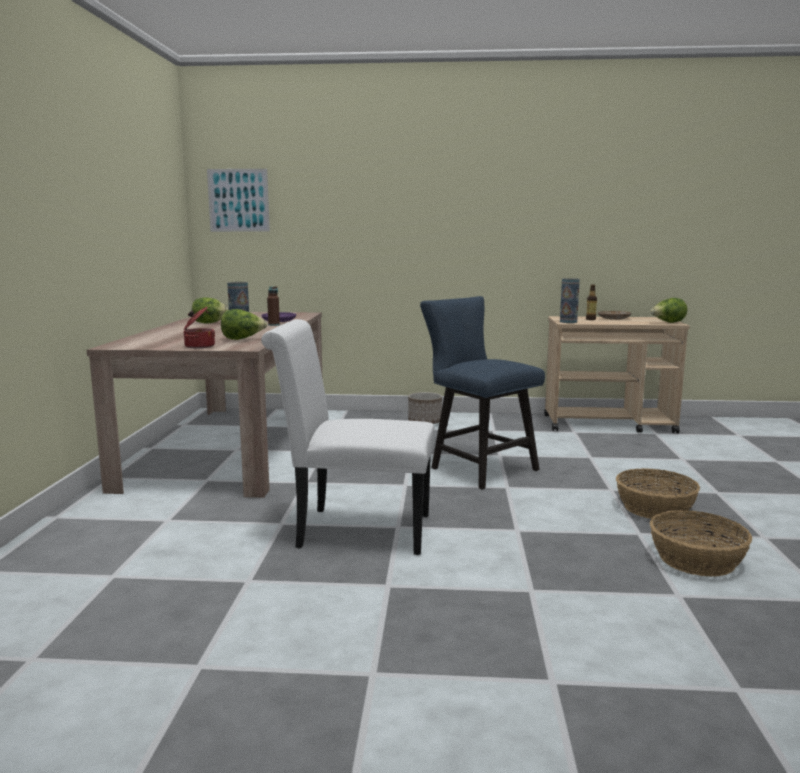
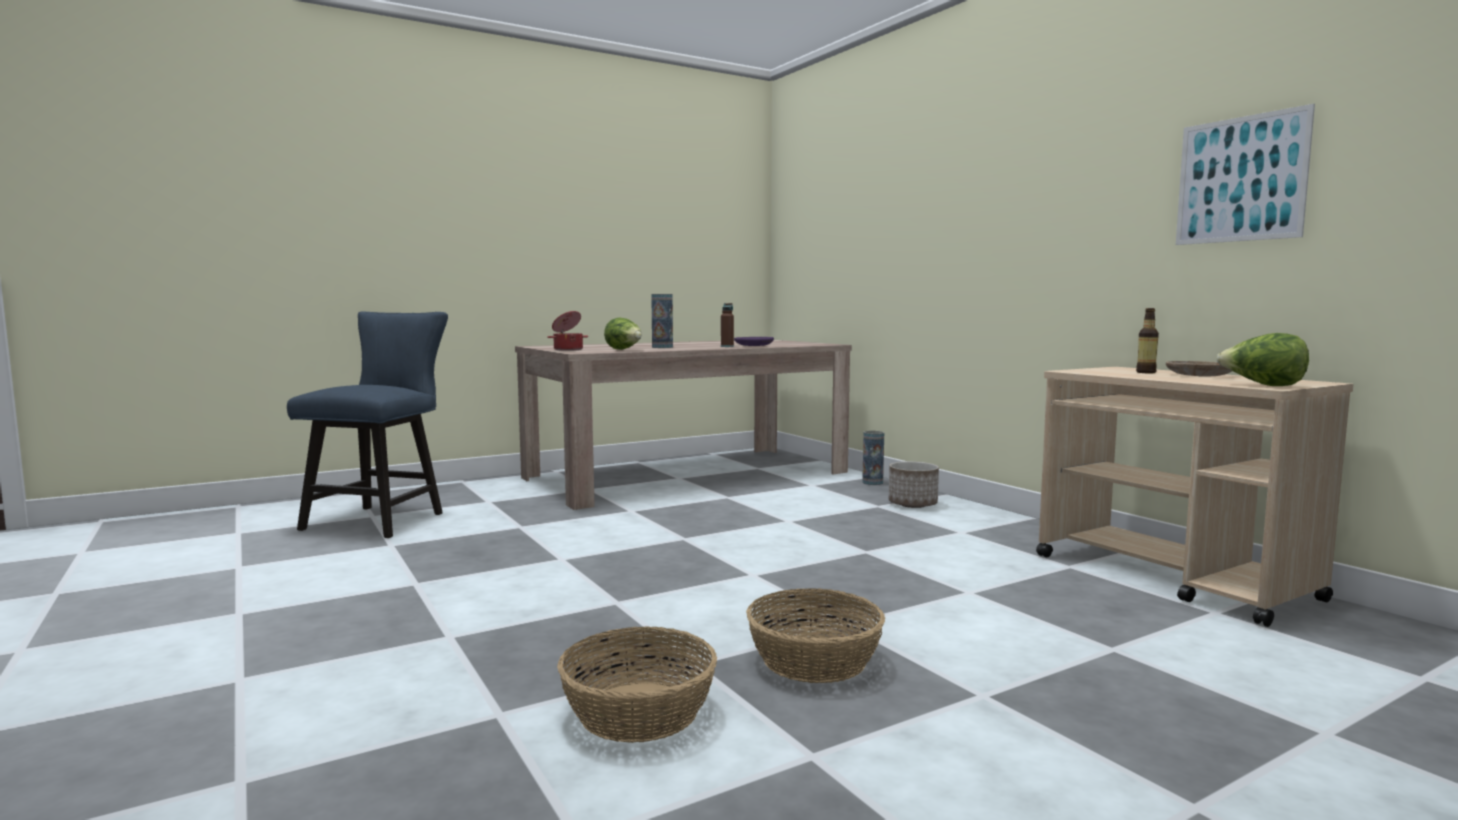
camera: 55 degrees right, 5 degrees down
(209, 323) = (698, 343): lettuce -> none
(238, 200) = (803, 215): picture -> picture (1240, 179)
(354, 530) = (532, 548): white chair -> none
(477, 468) = (796, 552): blue chair -> blue chair (381, 519)
(568, 322) = (1078, 371): vase -> vase (872, 482)

